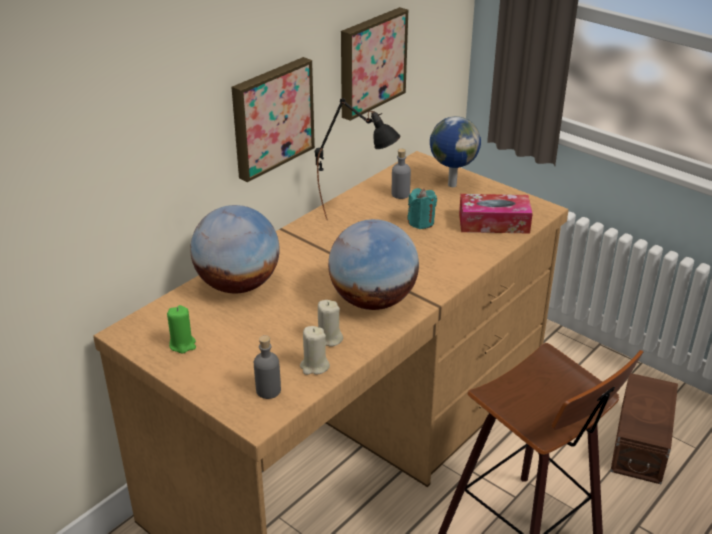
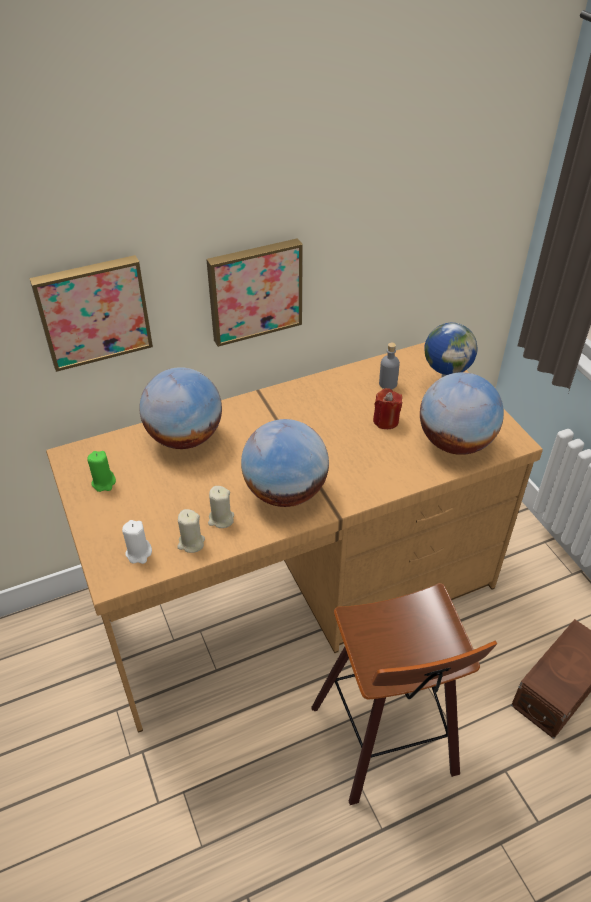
camera: 25 degrees right, 10 degrees up
(268, 390) = (139, 553): grey bottle -> white candle
(356, 218) = (330, 398): black table lamp -> none
(370, 62) = (386, 249): picture -> picture (93, 311)
(421, 222) = (386, 421): turquoise candle -> red candle
(493, 223) = (455, 443): tissue box -> globe

